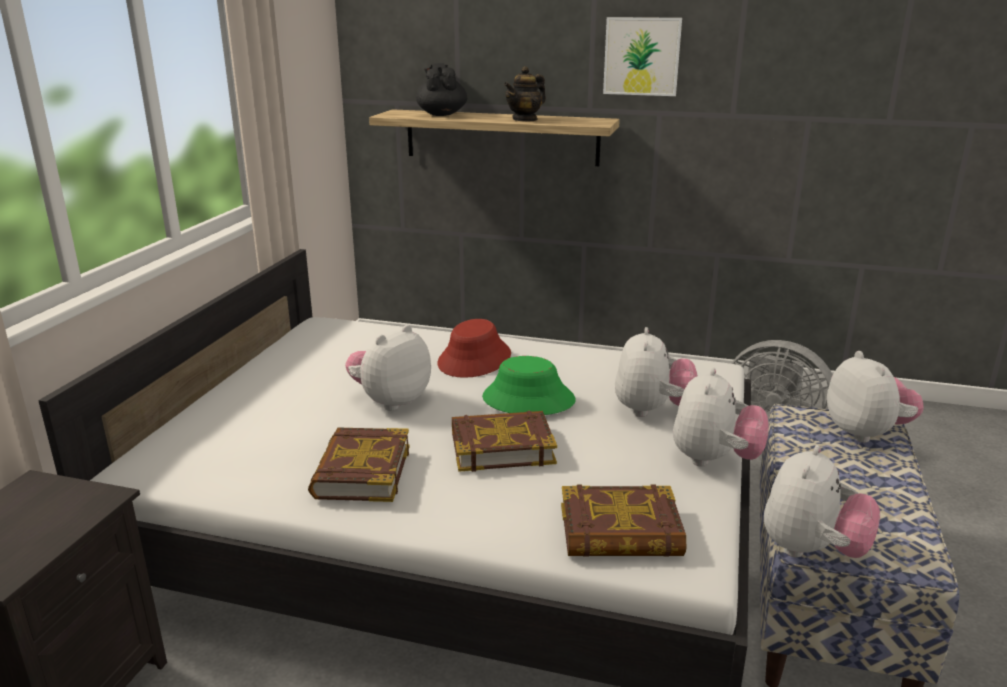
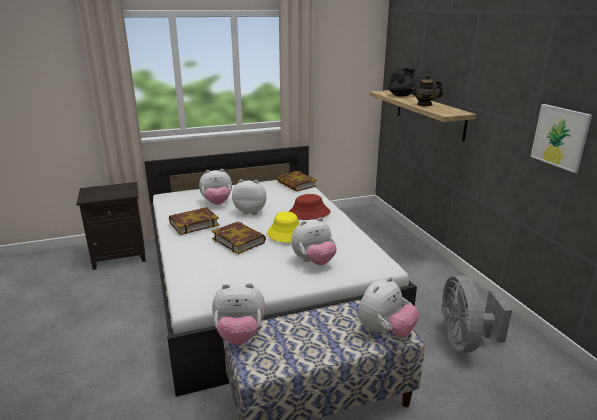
camera: 55 degrees right, 0 degrees up
(528, 399) = (286, 233): green hat -> yellow hat
(620, 531) = (200, 281): book -> book (296, 184)
(641, 56) = (490, 76): picture -> picture (560, 137)
(714, 460) = (284, 288): plush toy -> plush toy (217, 203)

